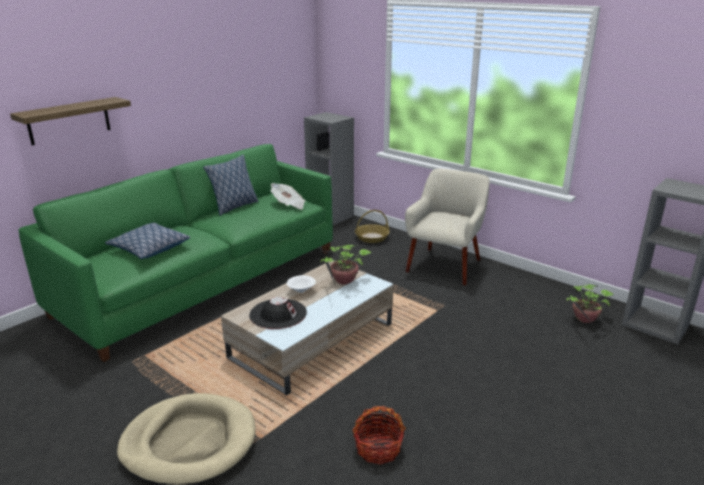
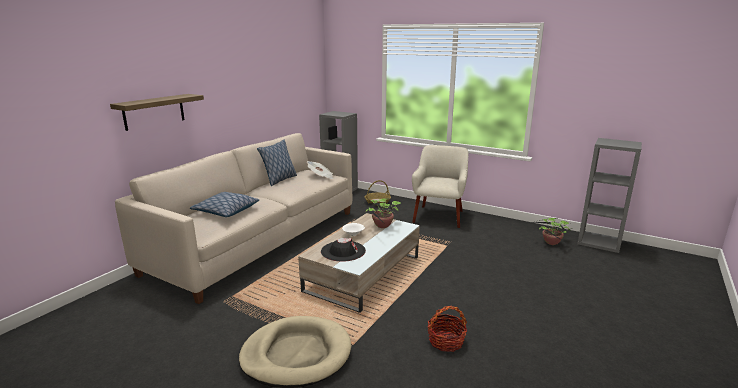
camera: 10 degrees left, 5 degrees down
(203, 281) = (258, 240): green sofa -> beige sofa

